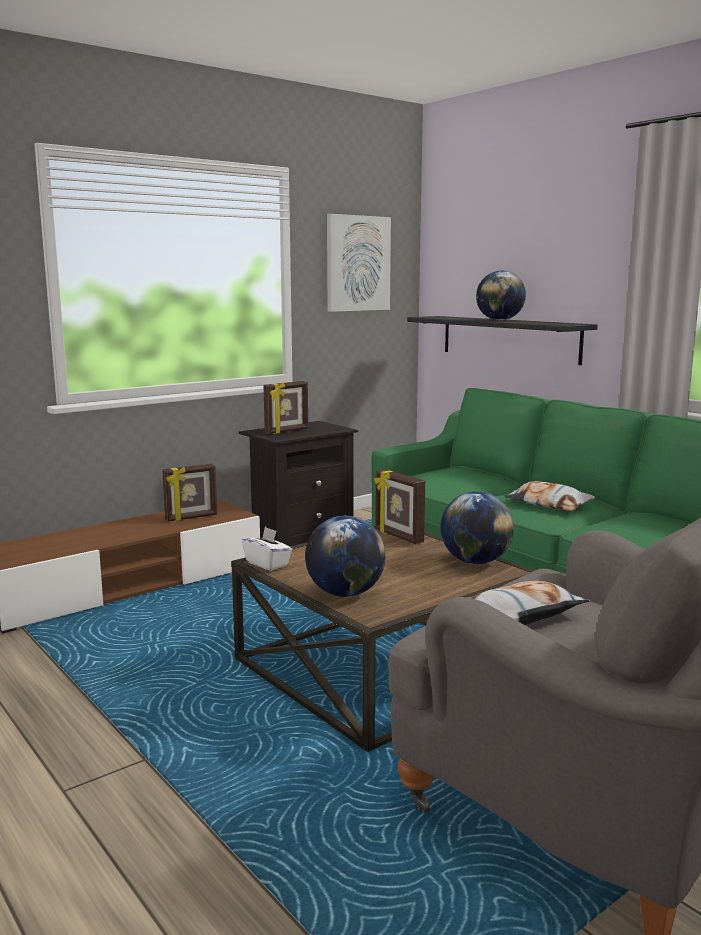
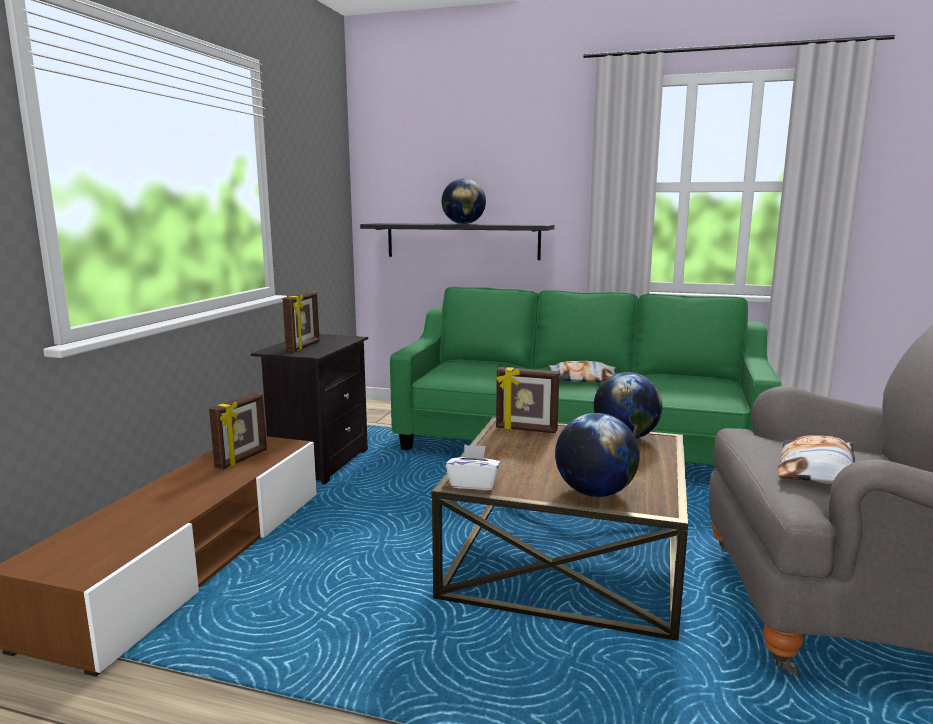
camera: 35 degrees left, 0 degrees up
(357, 263) = (312, 170): picture -> none

